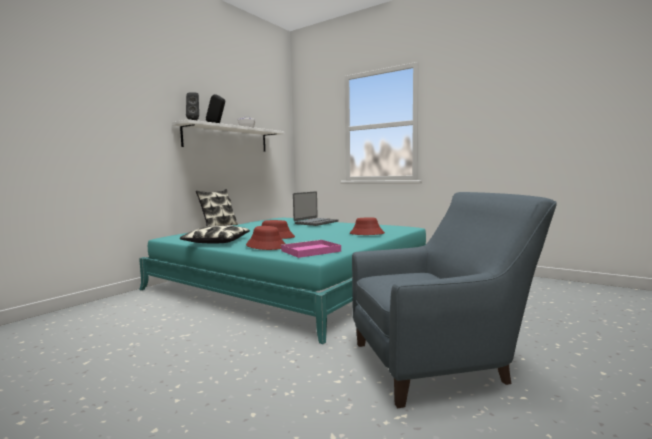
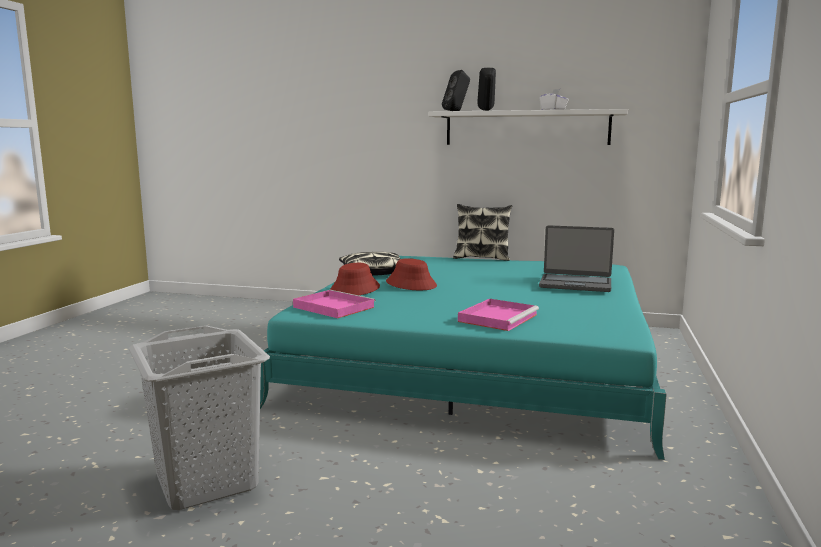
camera: 70 degrees right, 5 degrees up
(366, 234) = (498, 317): red hat -> pink tray
(442, 363) = (206, 482): blue armchair -> grey laundry basket

